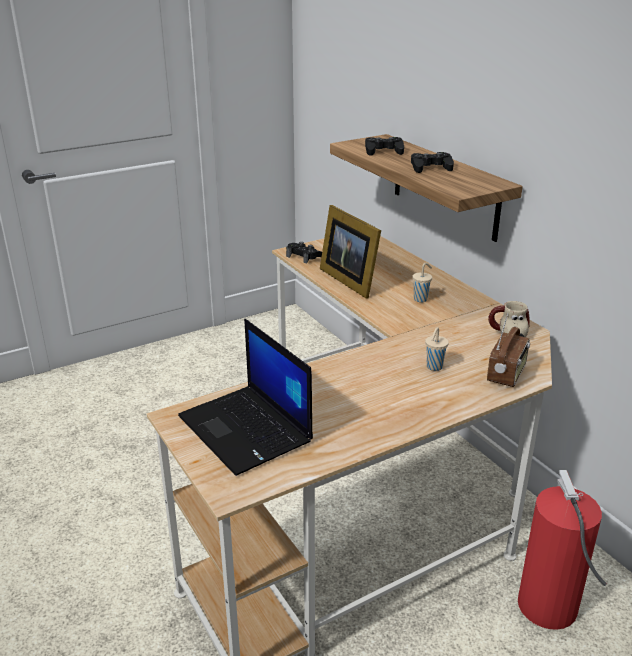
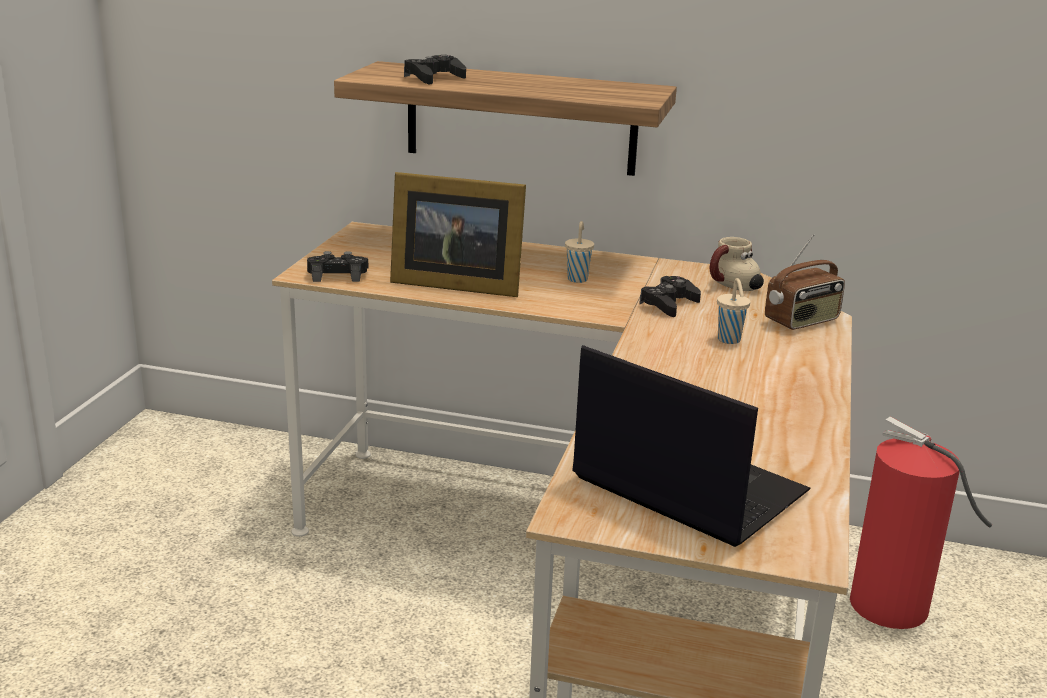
camera: 45 degrees left, 5 degrees down
(247, 429) = (685, 485): laptop -> laptop turned 150 degrees counterclockwise
(430, 168) = (539, 85): black game controller -> black game controller (669, 304)
(507, 375) = (802, 321): radio -> radio turned 75 degrees clockwise

